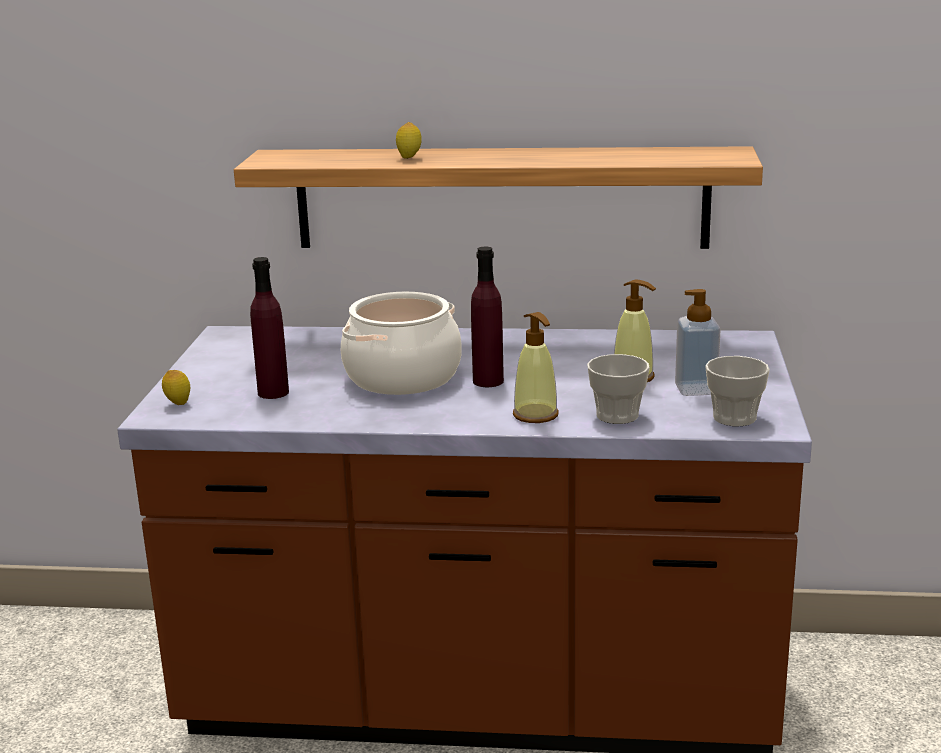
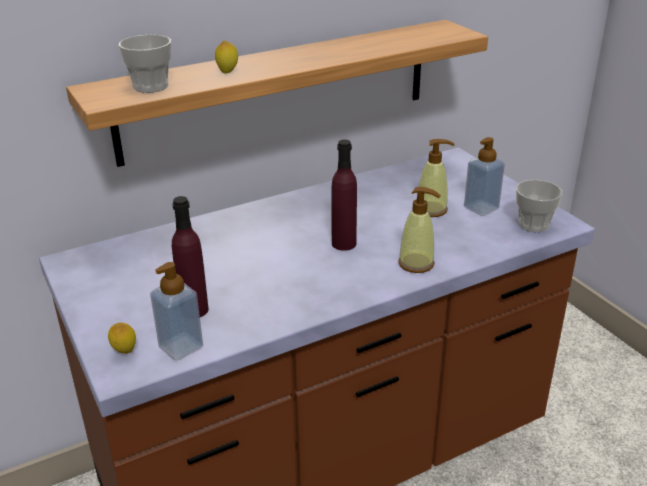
camera: 35 degrees left, 10 degrees up
(225, 413) = (181, 347): none -> soap dispenser
(402, 377) = (277, 260): cooking pot -> none
(617, 415) = (466, 246): cup -> cup (151, 86)

